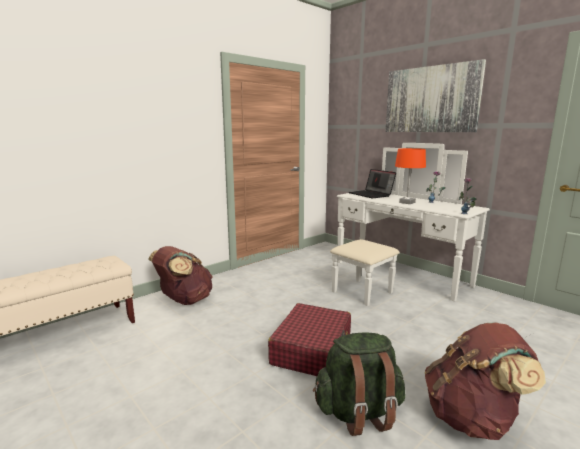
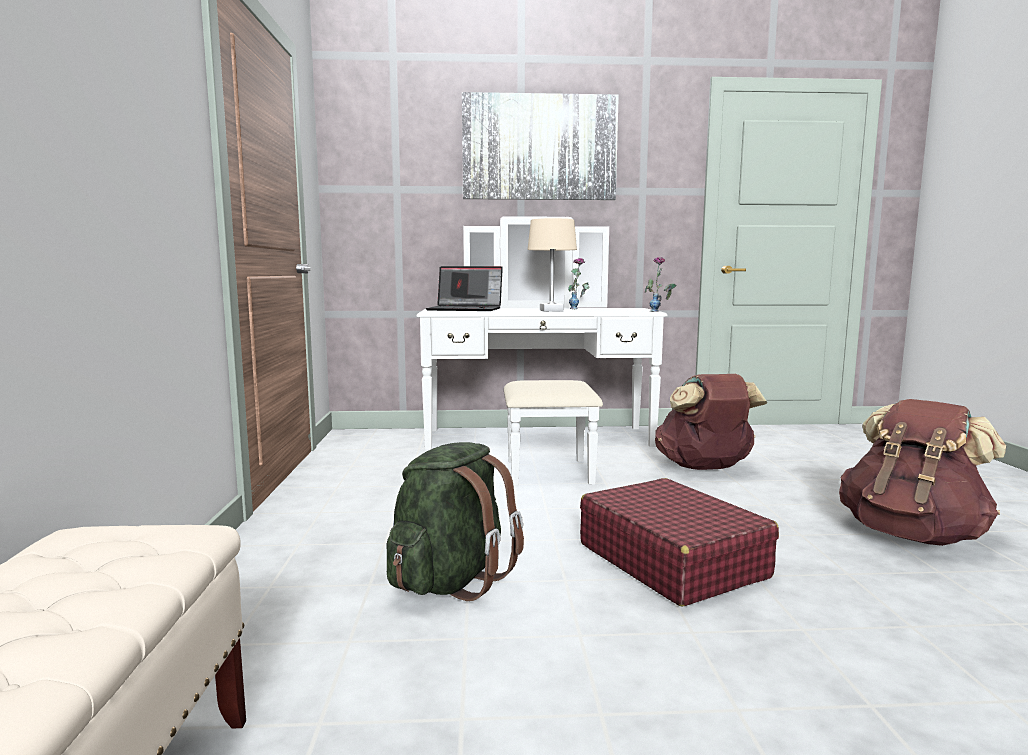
camera: 50 degrees left, 5 degrees down
(184, 301) = (274, 613): brown backpack -> brown backpack (704, 468)
(359, 412) = (867, 589): green backpack -> green backpack (451, 580)
(407, 202) = (551, 310): orange table lamp -> beige table lamp

